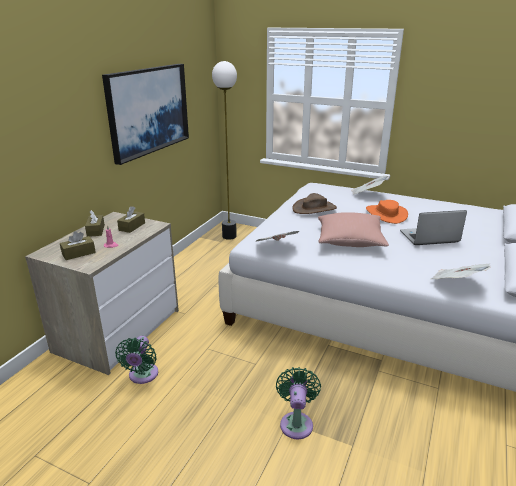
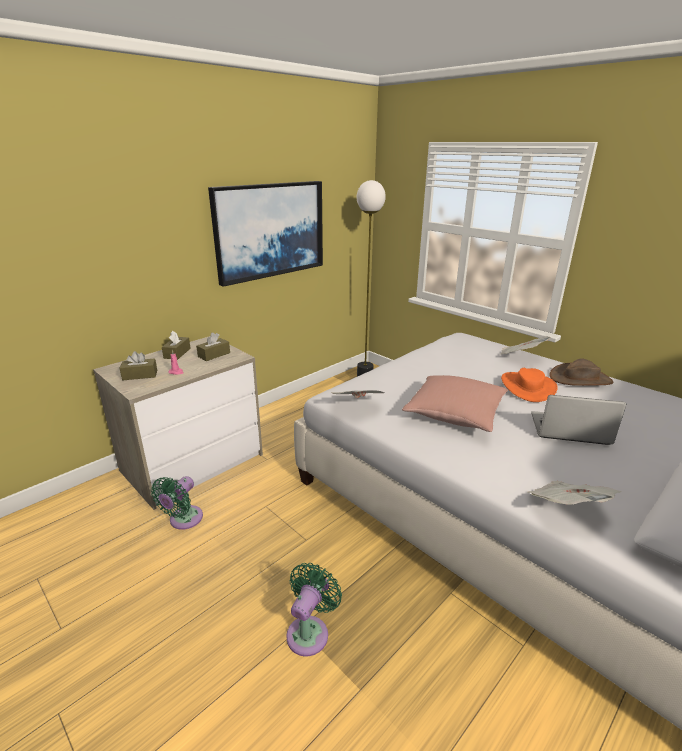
camera: 20 degrees right, 0 degrees up
(314, 208) = (437, 365): brown hat -> brown hat (580, 379)

